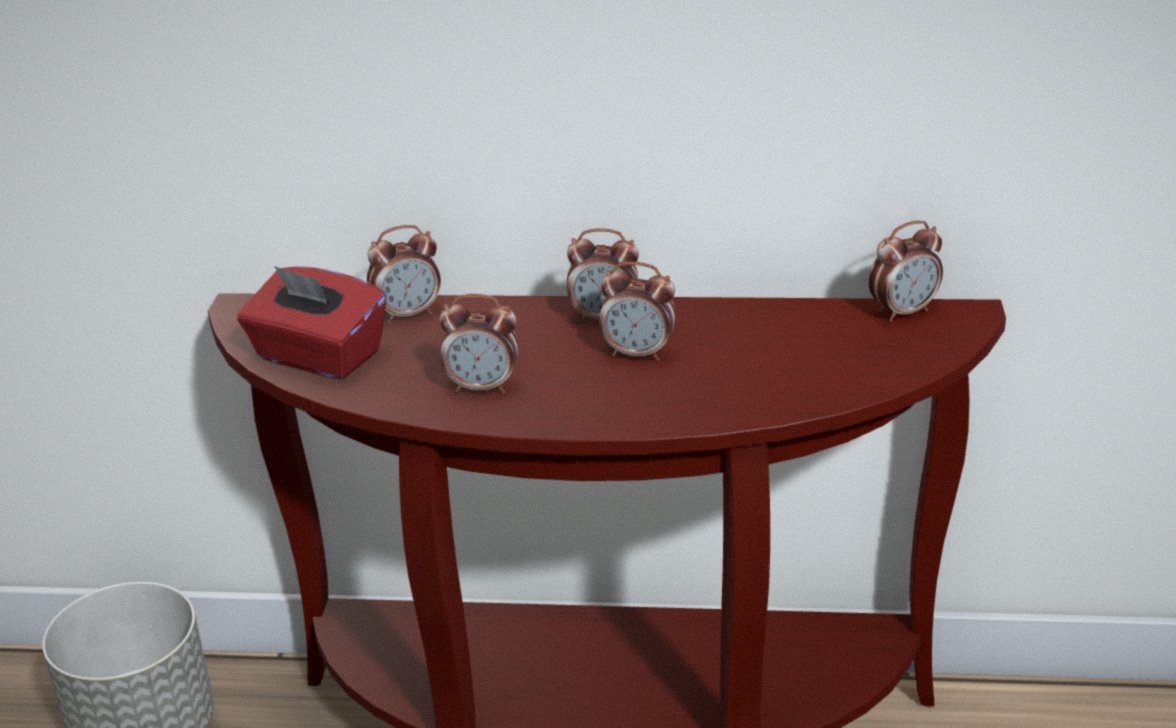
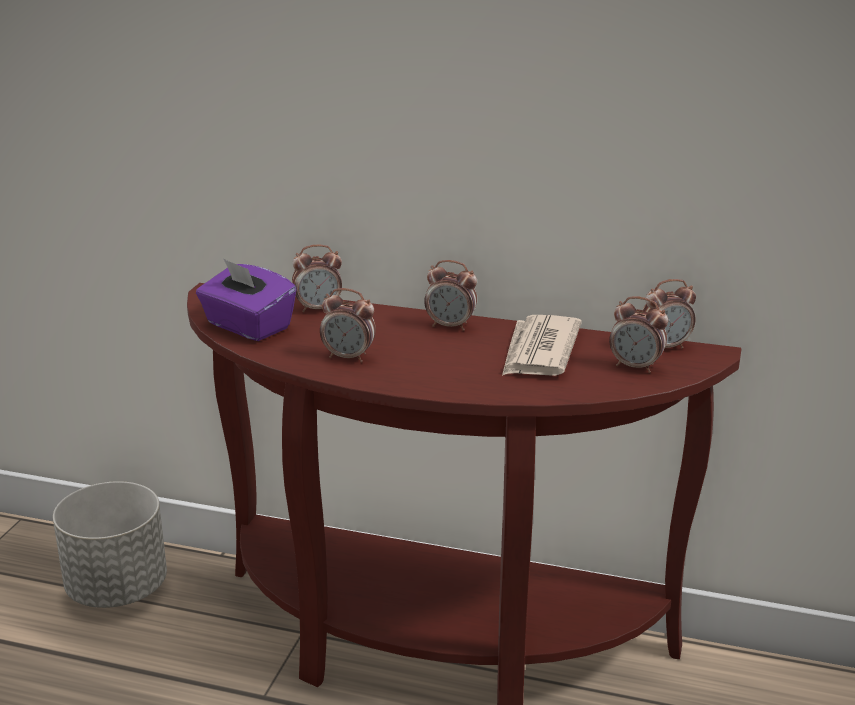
camera: 10 degrees right, 5 degrees down
(318, 357) = (247, 326): red tissue box -> purple tissue box
(638, 354) = (464, 350): alarm clock -> alarm clock (636, 367)
(740, 342) = (539, 351): none -> newspaper

